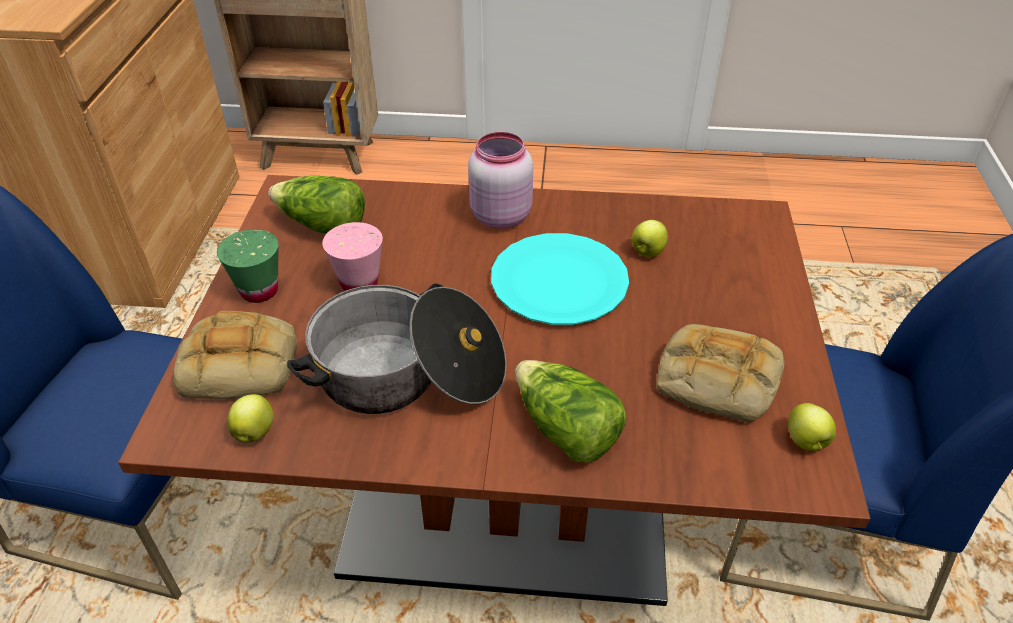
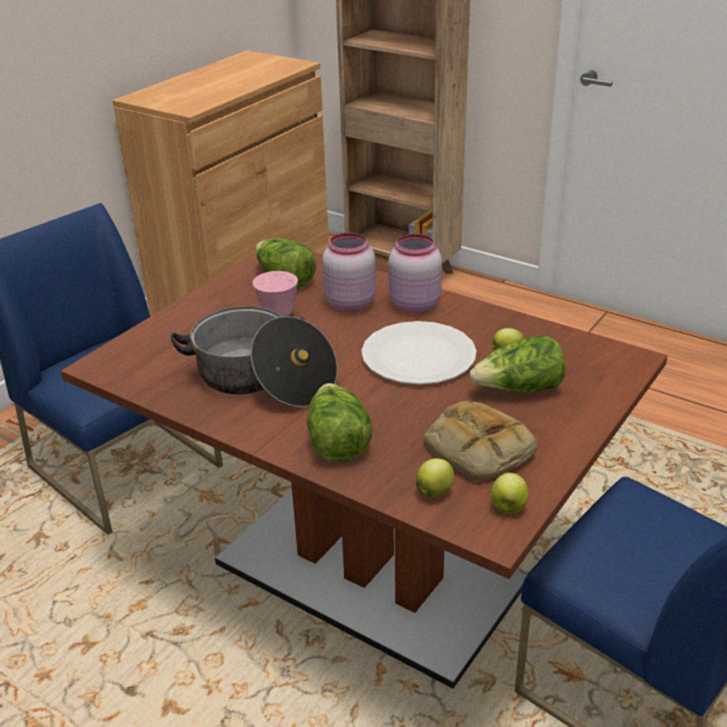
camera: 30 degrees right, 10 degrees down
(242, 363) = (168, 342): bread -> none
(255, 431) = (145, 379): apple -> apple (435, 491)
(259, 291) = (212, 306): green cup -> none
(426, 235) = (349, 302): none -> pink jar
(558, 281) = (418, 356): turquoise plate -> white plate
(693, 289) = (519, 389): none -> lettuce

